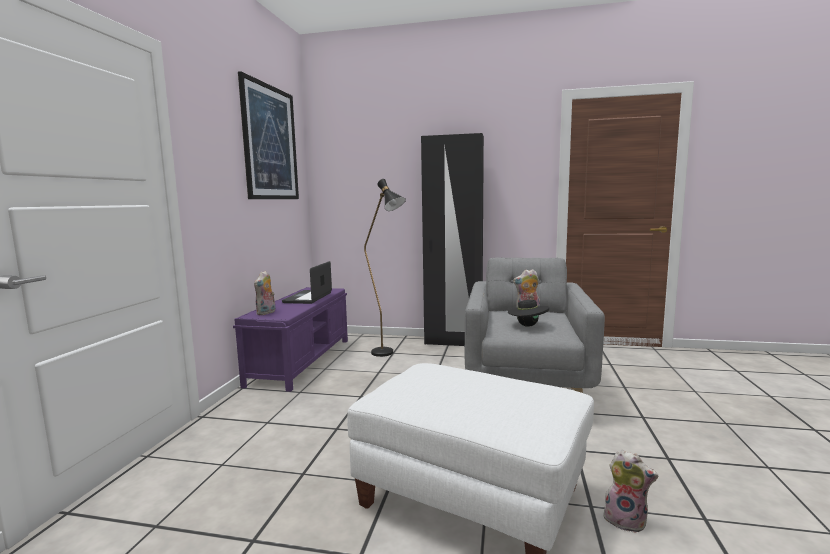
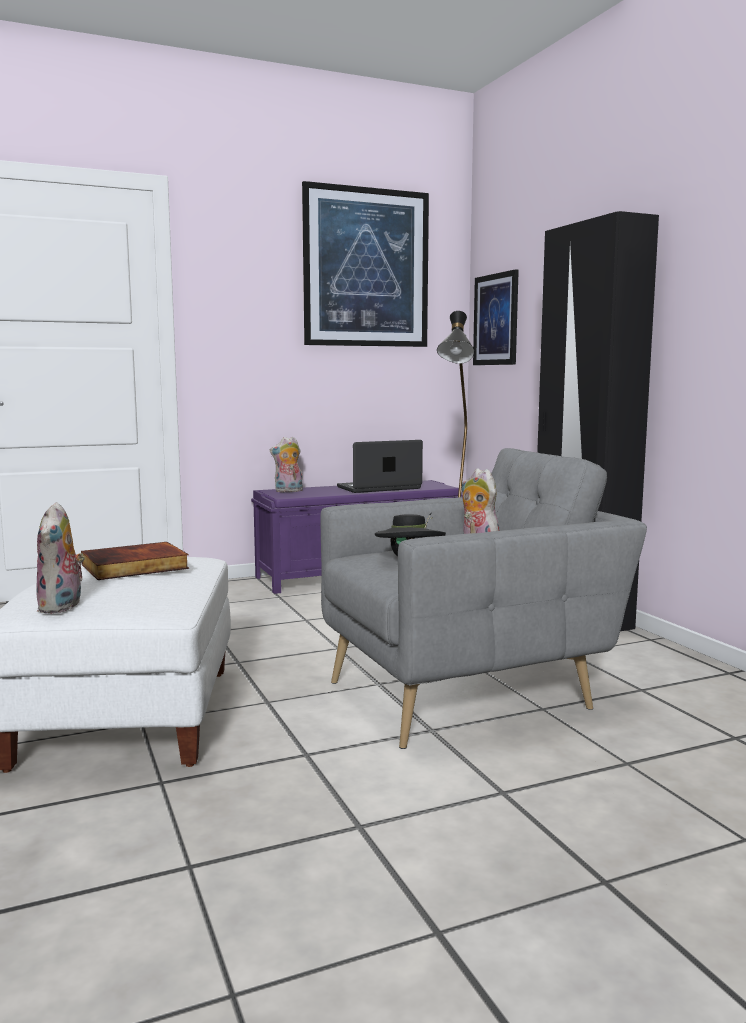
camera: 55 degrees right, 0 degrees up
(341, 182) = (496, 319): none -> picture
(455, 382) = (134, 567): none -> book
(626, 520) = (143, 808): plush toy -> plush toy (62, 607)

